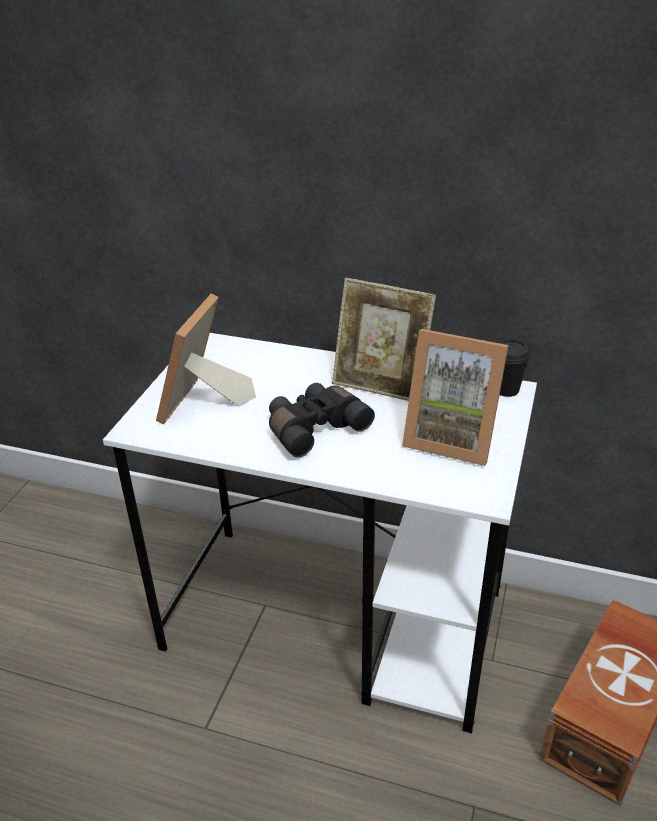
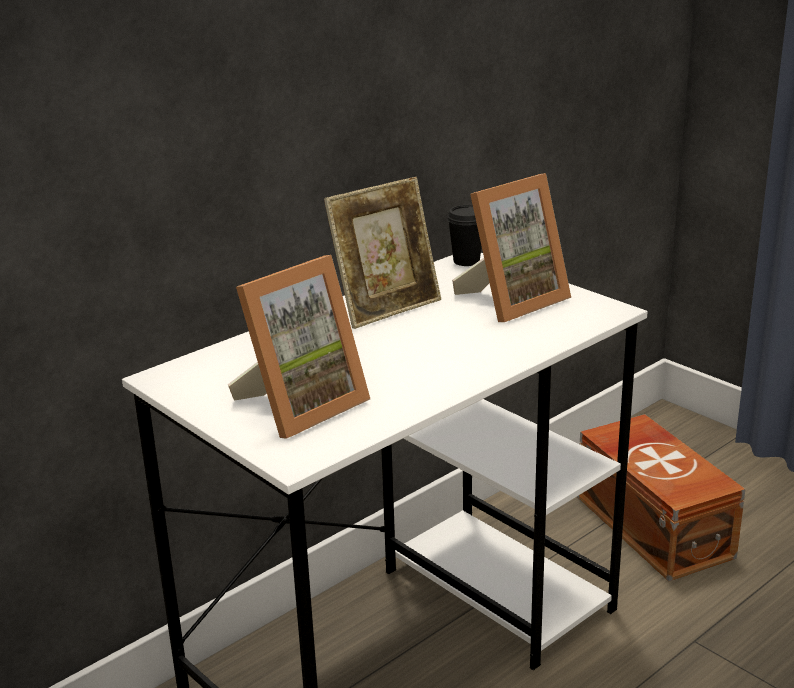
camera: 60 degrees left, 10 degrees down
(203, 405) = (300, 406): picture frame -> picture frame turned 90 degrees counterclockwise
(314, 428) = (422, 356): black binoculars -> none

